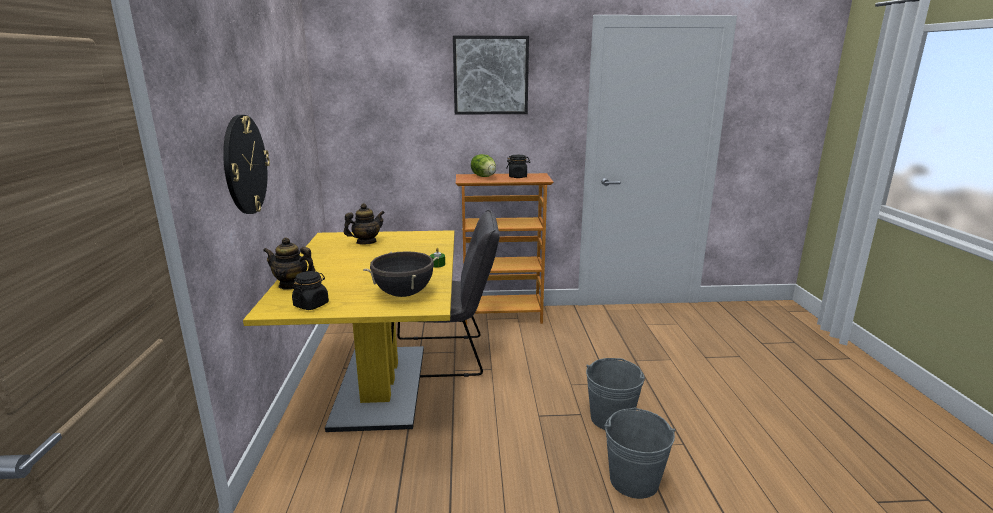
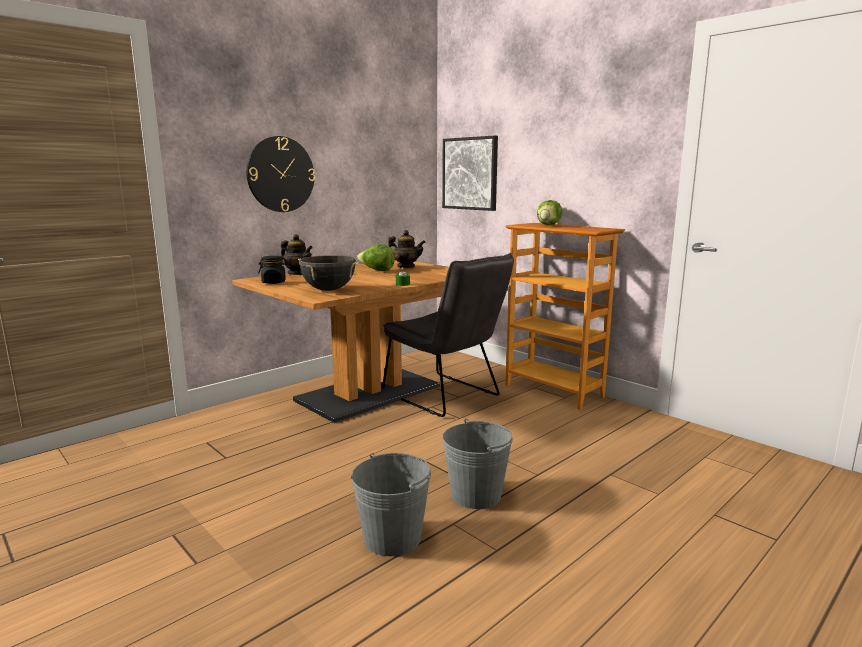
camera: 50 degrees right, 5 degrees down
(292, 285) = (298, 274): teapot -> teapot turned 150 degrees clockwise
(356, 254) = (377, 270): none -> lettuce
(380, 386) = (368, 393): yellow dining table -> brown dining table
(490, 75) = (574, 112): picture -> picture (470, 173)
(518, 177) = (579, 227): black jar -> none

